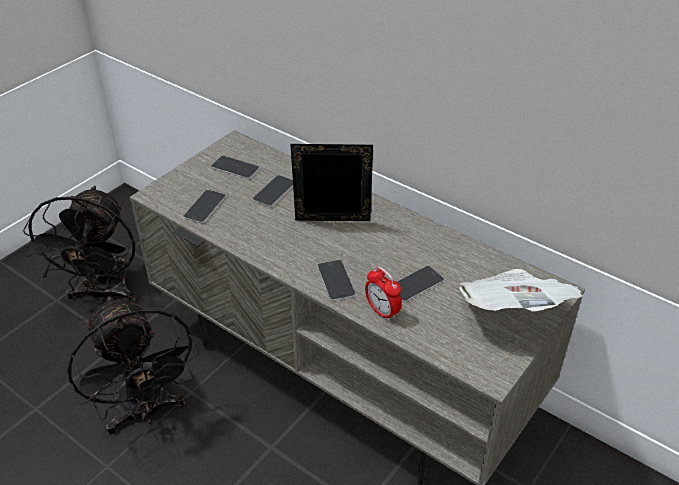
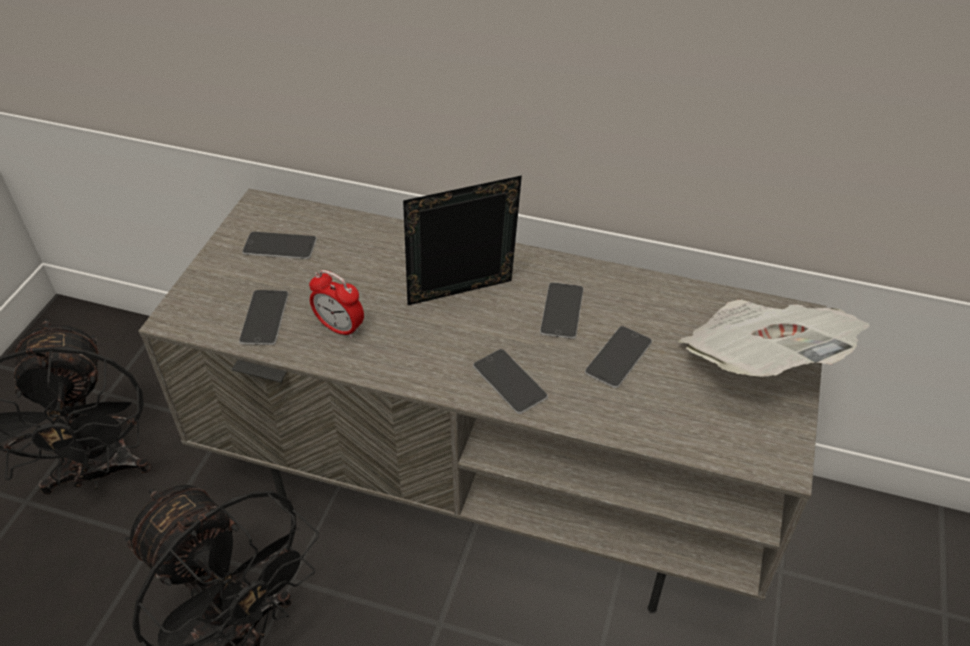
camera: 20 degrees left, 5 degrees up
(274, 191) = (355, 268): phone -> phone (562, 310)
(382, 311) = (595, 410): alarm clock -> alarm clock (340, 328)

